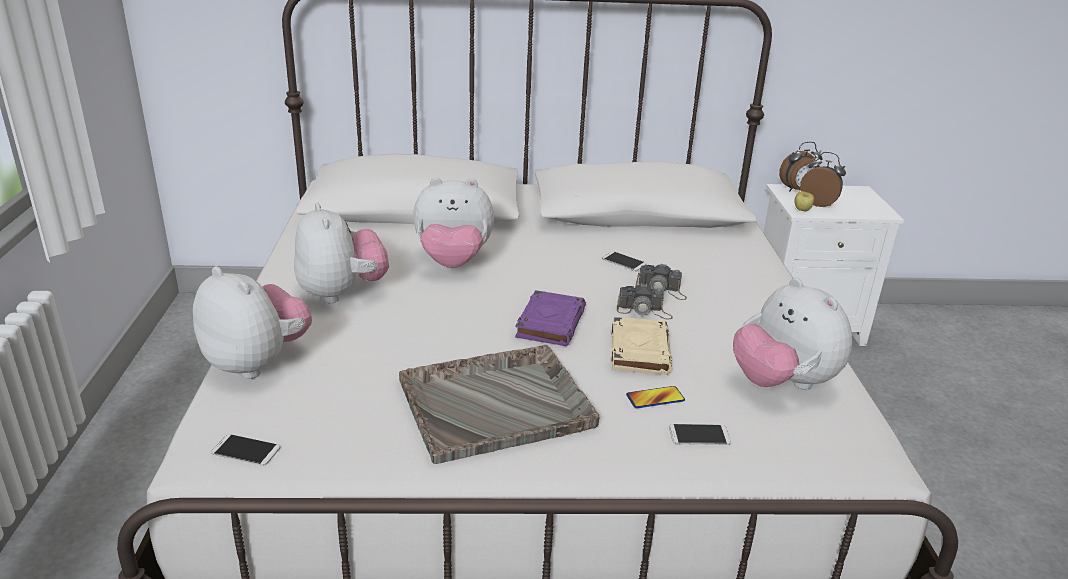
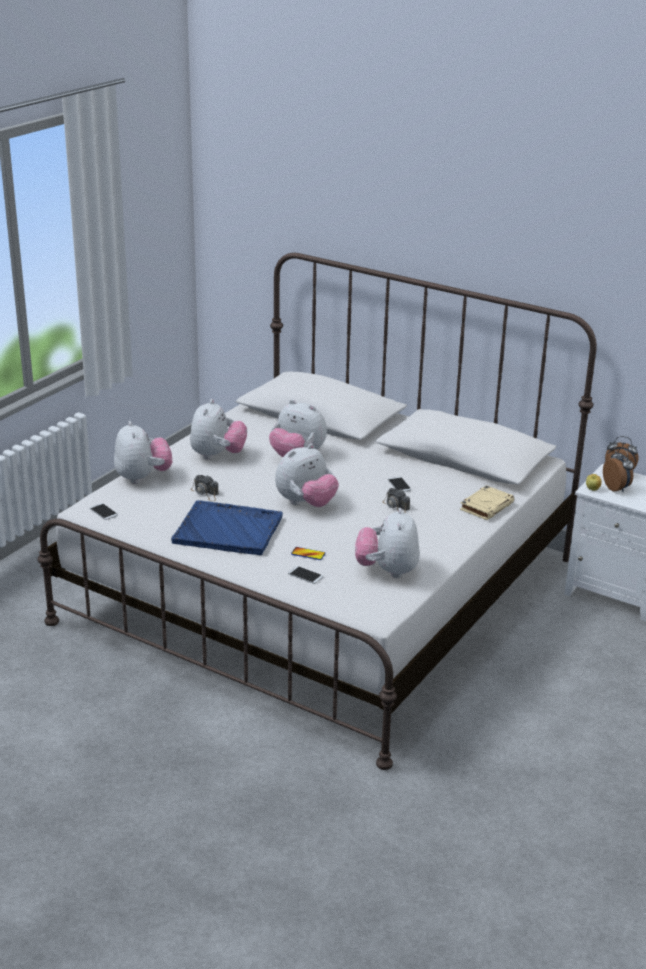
camera: 35 degrees right, 0 degrees up
(497, 404) = (229, 530): grey tray -> blue tray
(550, 323) = (306, 504): purple book -> plush toy
(639, 350) = (333, 532): beige book -> beige book (487, 506)
(644, 311) = (368, 514): camera -> camera (205, 493)

